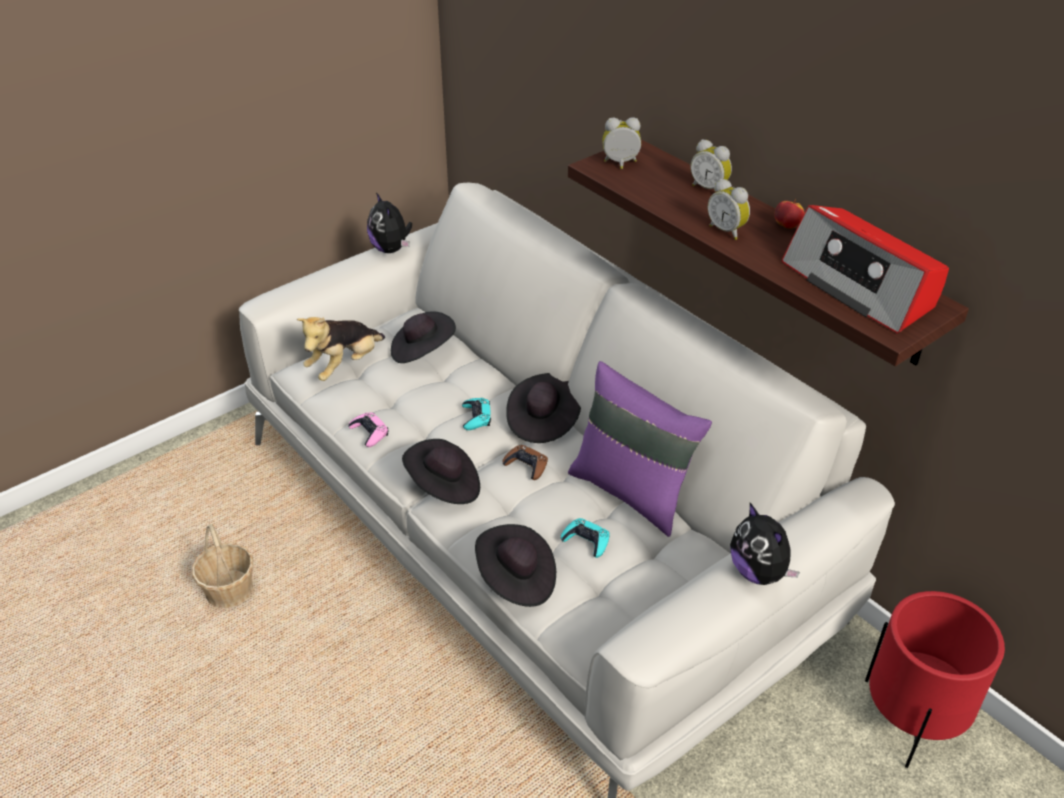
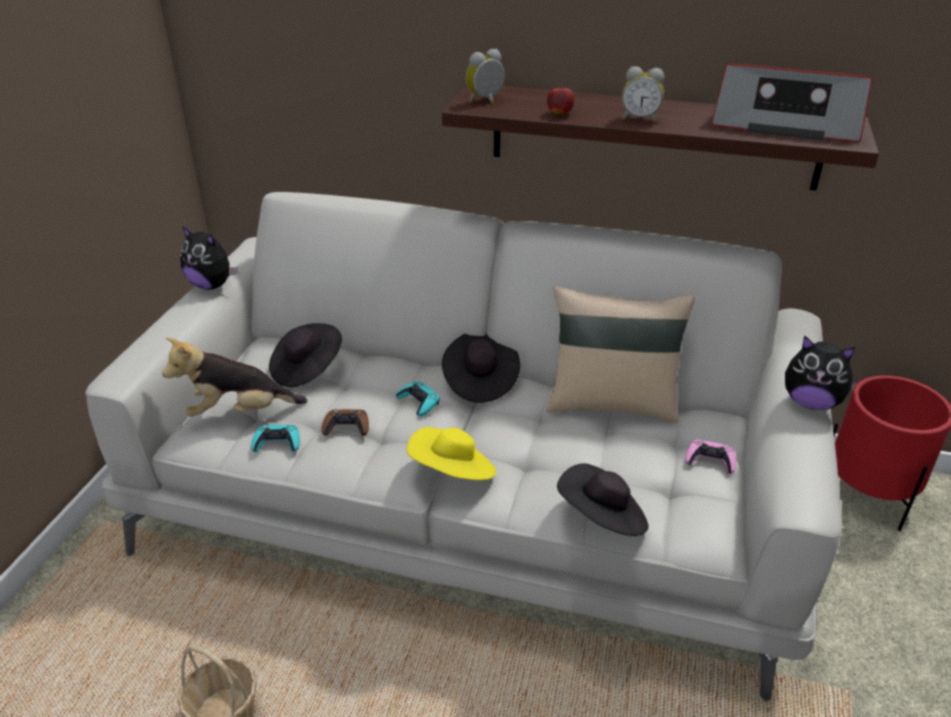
camera: 35 degrees left, 5 degrees down
(345, 365) = (239, 412): plush toy -> plush toy turned 75 degrees clockwise
(369, 433) = (328, 459): pink game controller -> pink game controller (710, 461)
(444, 487) = (453, 473): black hat -> yellow hat
(526, 465) = (506, 421): brown game controller -> brown game controller (346, 427)
(586, 541) = (622, 457): turquoise game controller -> turquoise game controller (277, 443)
(632, 492) = (611, 403): purple pillow -> beige pillow
(709, 188) = (581, 98): alarm clock -> none
(787, 226) = (675, 105): apple -> apple (559, 114)

